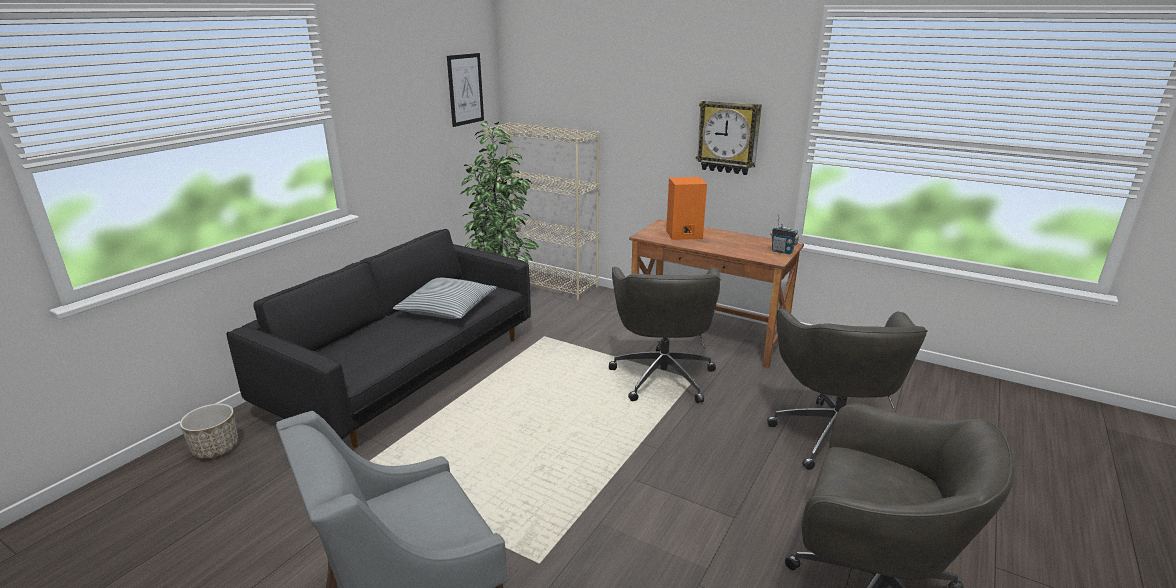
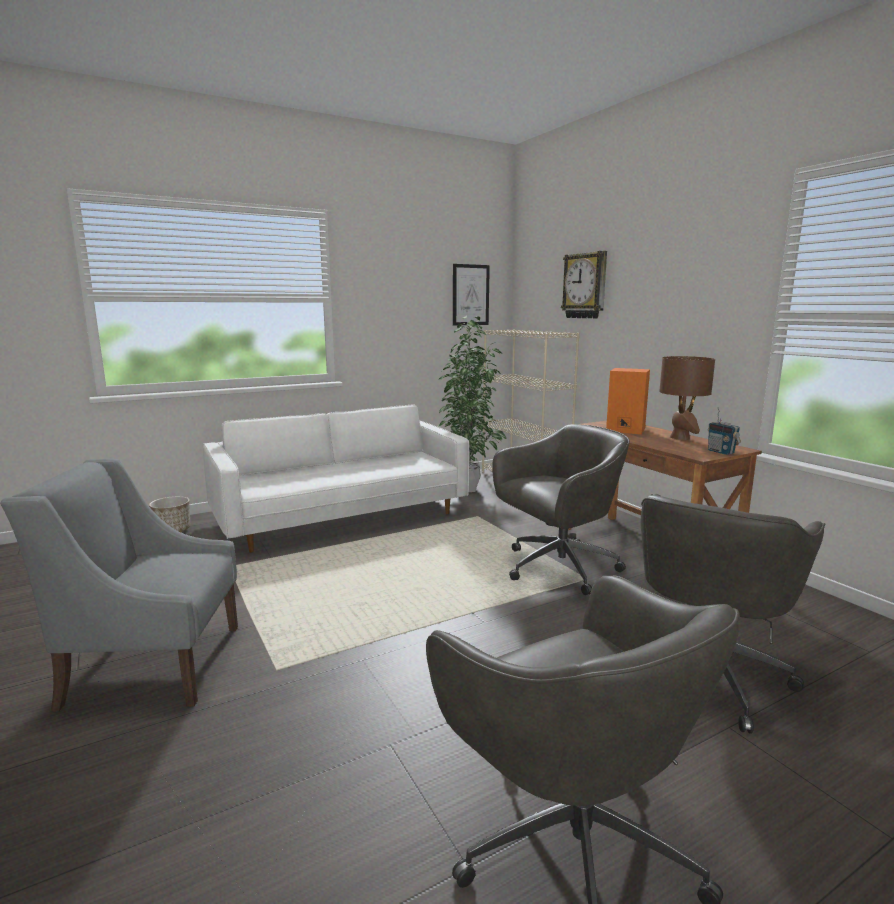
camera: 30 degrees right, 10 degrees down
(406, 372) = (341, 516): black sofa -> white sofa
(447, 308) = (383, 466): pillow -> none
(663, 375) = (557, 568): grey office chair -> grey office chair turned 150 degrees counterclockwise
(728, 137) = (693, 330): wall clock -> wall clock (585, 286)
(735, 238) = (680, 437): none -> brown table lamp

